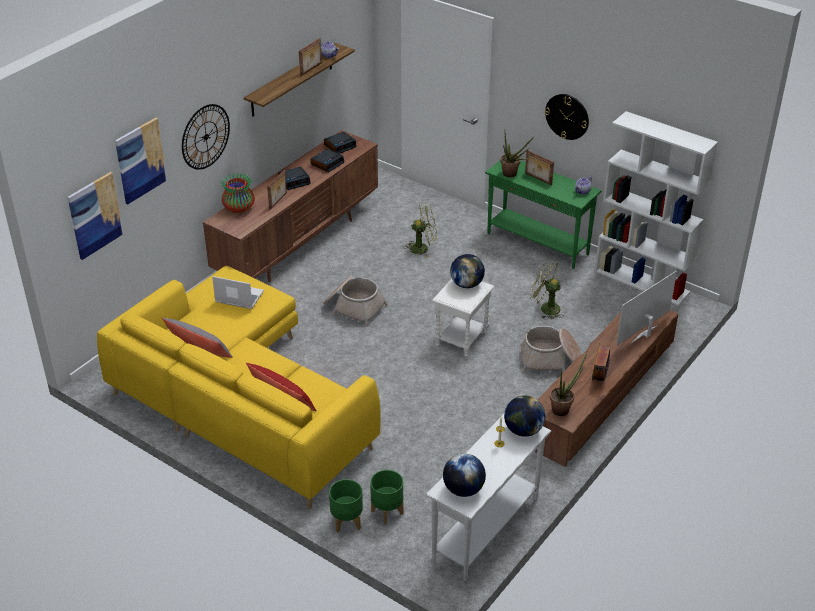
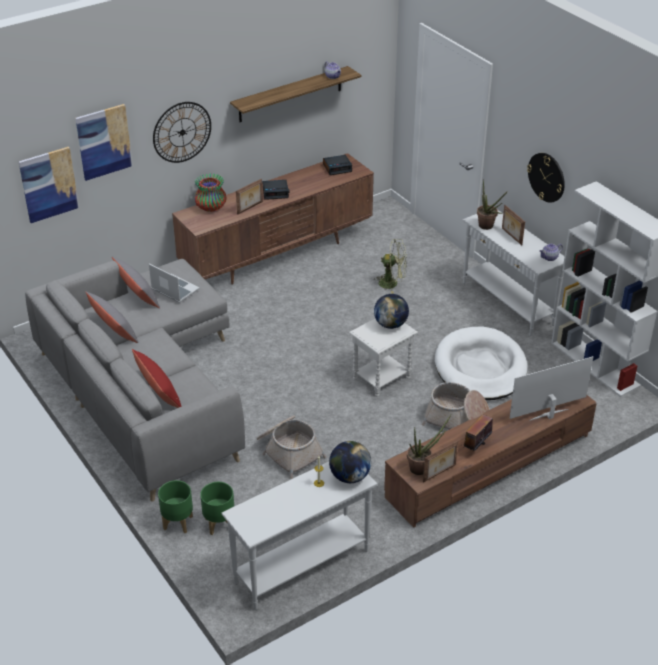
camera: 20 degrees right, 0 degrees up
(203, 310) = (137, 294): none -> grey pillow
(240, 402) = (145, 388): yellow sofa -> grey sofa
(311, 69) = (308, 86): picture frame -> picture frame (439, 473)
(327, 163) = (315, 182): alarm clock -> none
(353, 307) = (295, 325): basket -> basket (289, 451)
(463, 489) = (258, 518): globe -> none
(538, 244) = (508, 303): green console table -> white console table
(545, 308) = (480, 368): green fan -> white dog bed

